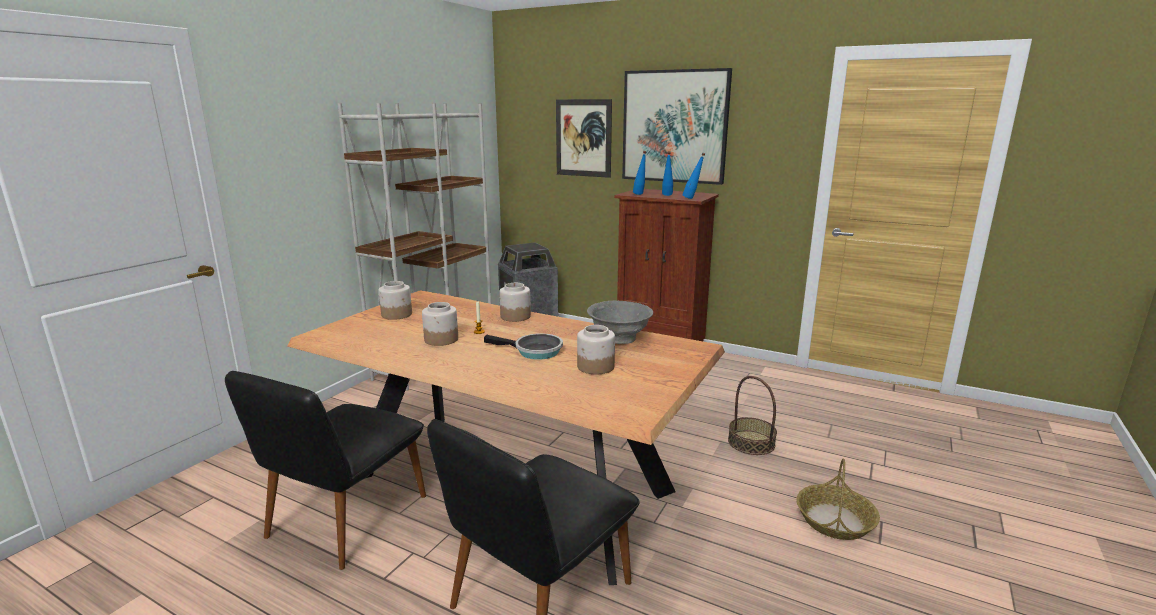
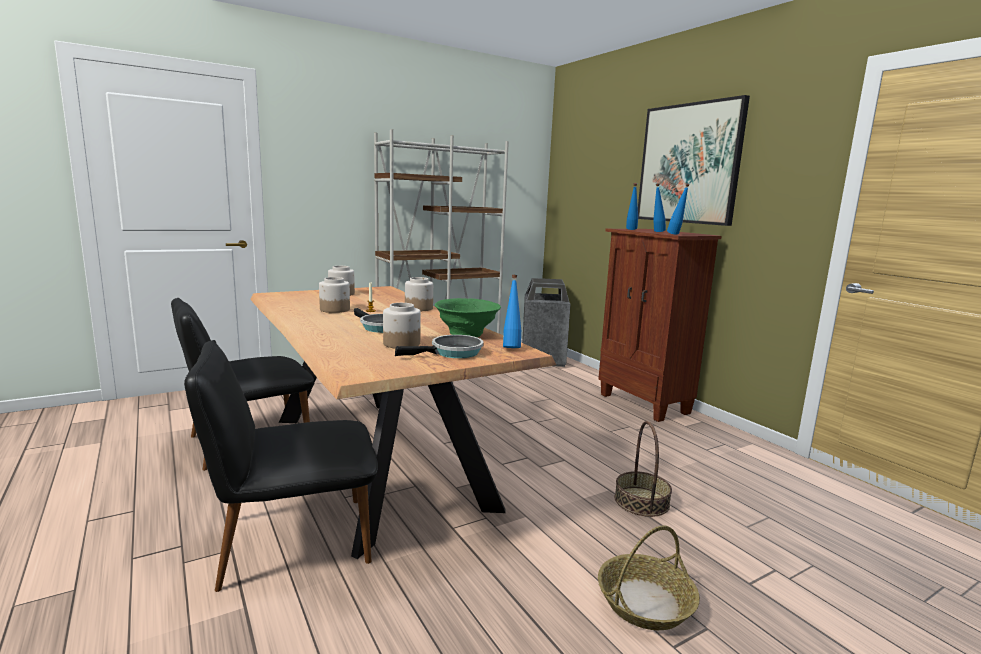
camera: 30 degrees right, 5 degrees down
(583, 138) = (610, 179): picture -> none
(619, 338) = (467, 333): grey bowl -> green bowl
(654, 364) = (452, 353): none -> frying pan
(681, 344) = (511, 347): none -> blue bottle

